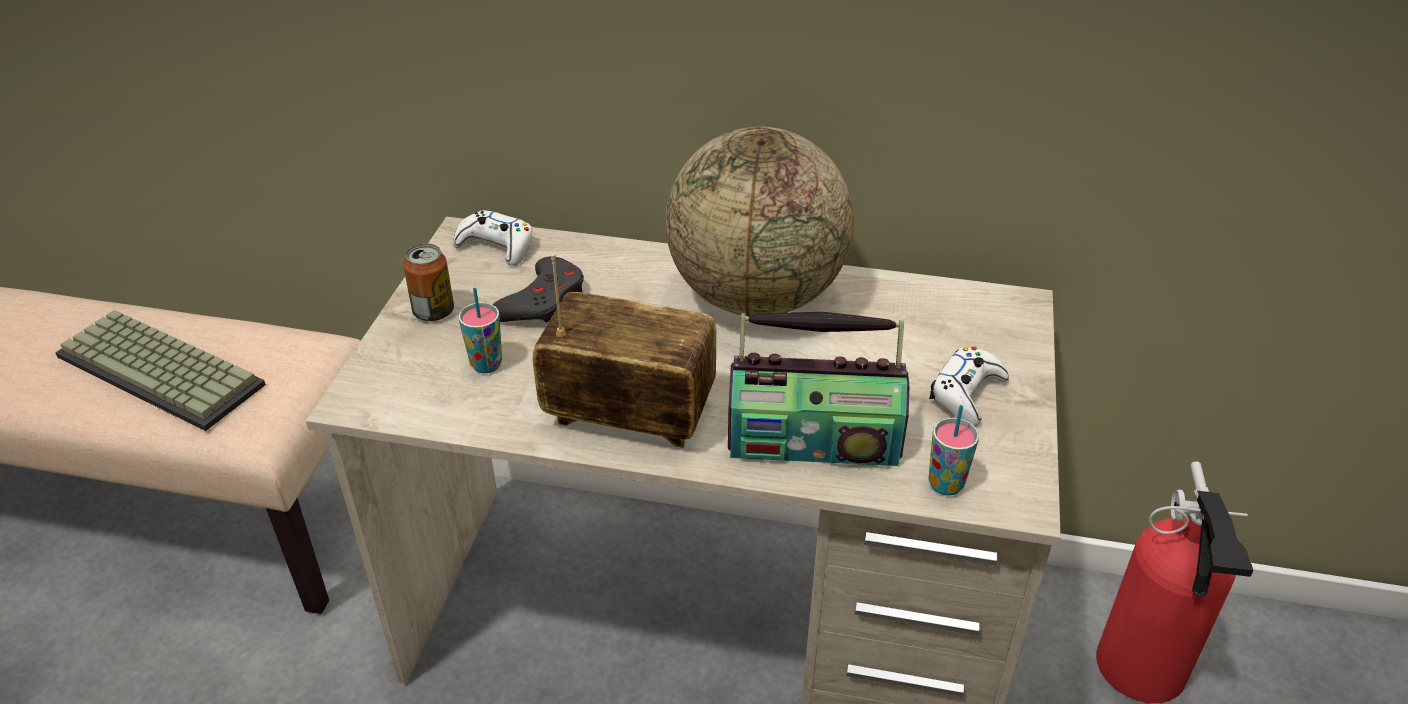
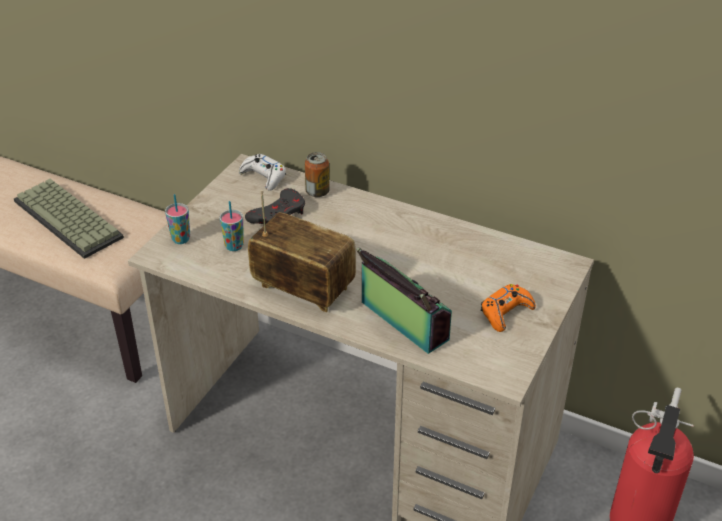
camera: 15 degrees right, 0 degrees up
(434, 312) = (215, 210): can -> can (317, 192)
(756, 296) = (405, 232): globe -> none
(813, 440) = (402, 322): radio -> radio turned 150 degrees counterclockwise
(945, 484) = (467, 360): cup -> cup (181, 239)
(966, 394) = (506, 312): white game controller -> orange game controller

